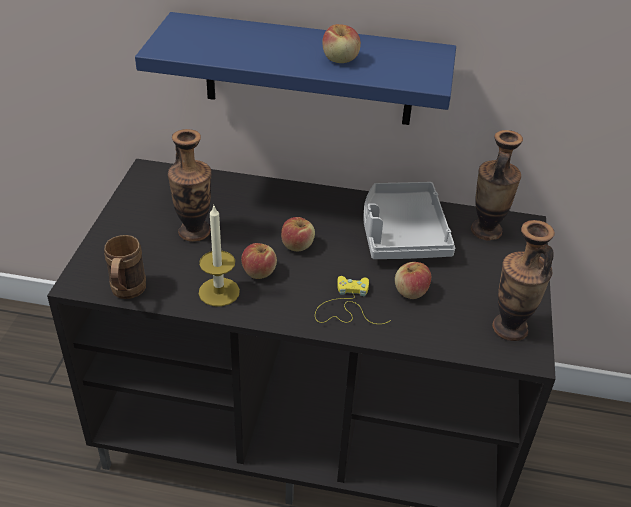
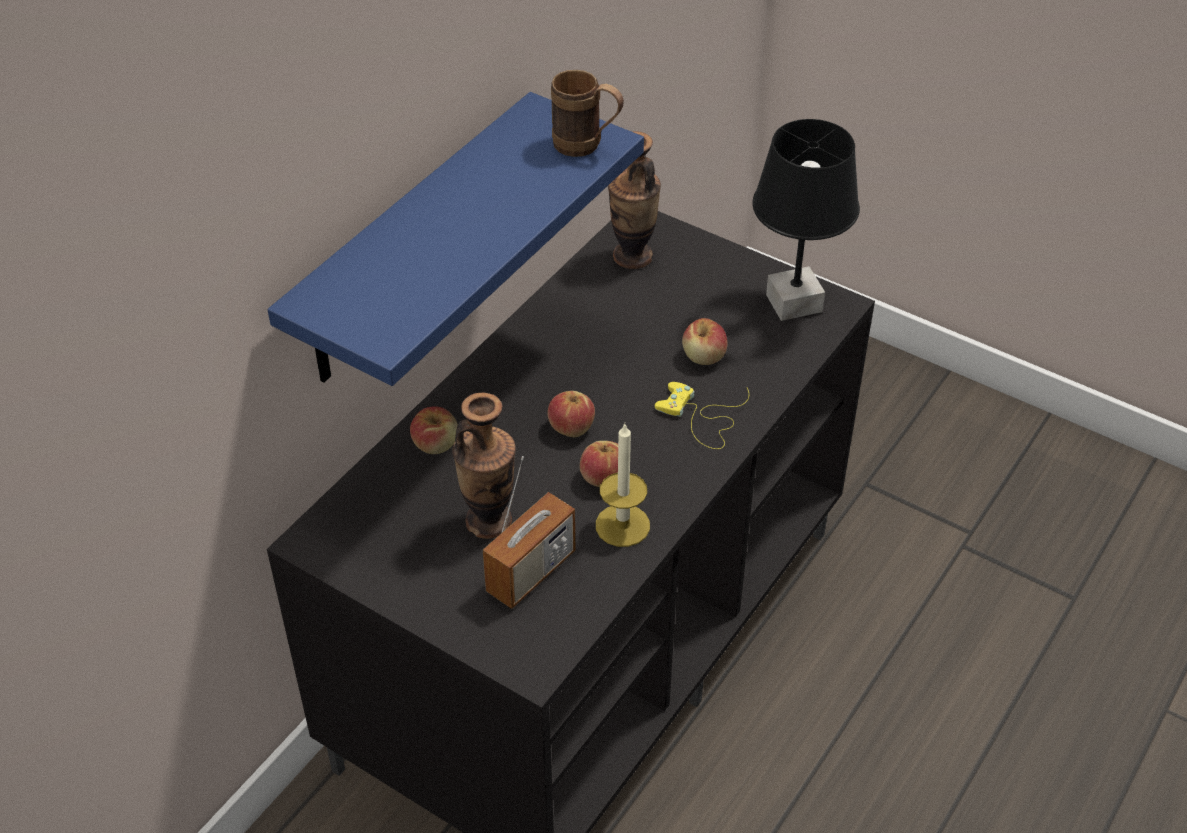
camera: 65 degrees left, 5 degrees up
(126, 293) = (581, 619): brown mug -> brown mug (587, 146)
(158, 261) = (531, 572): none -> radio
(340, 59) = (513, 190): apple -> apple (436, 444)
(402, 233) = (598, 327): grey tray -> none
(509, 328) = (794, 303): vase -> black table lamp

